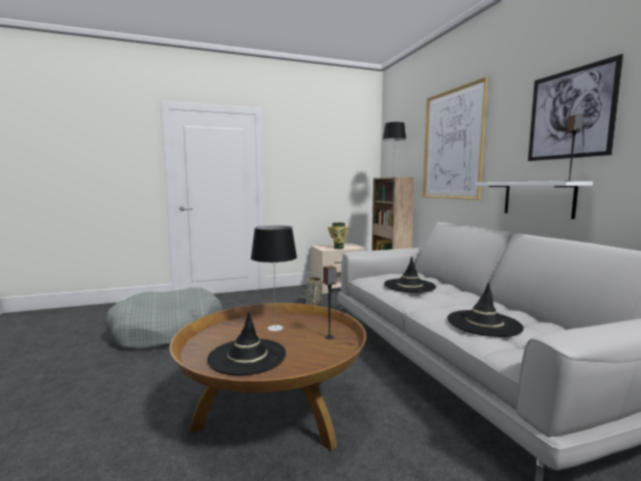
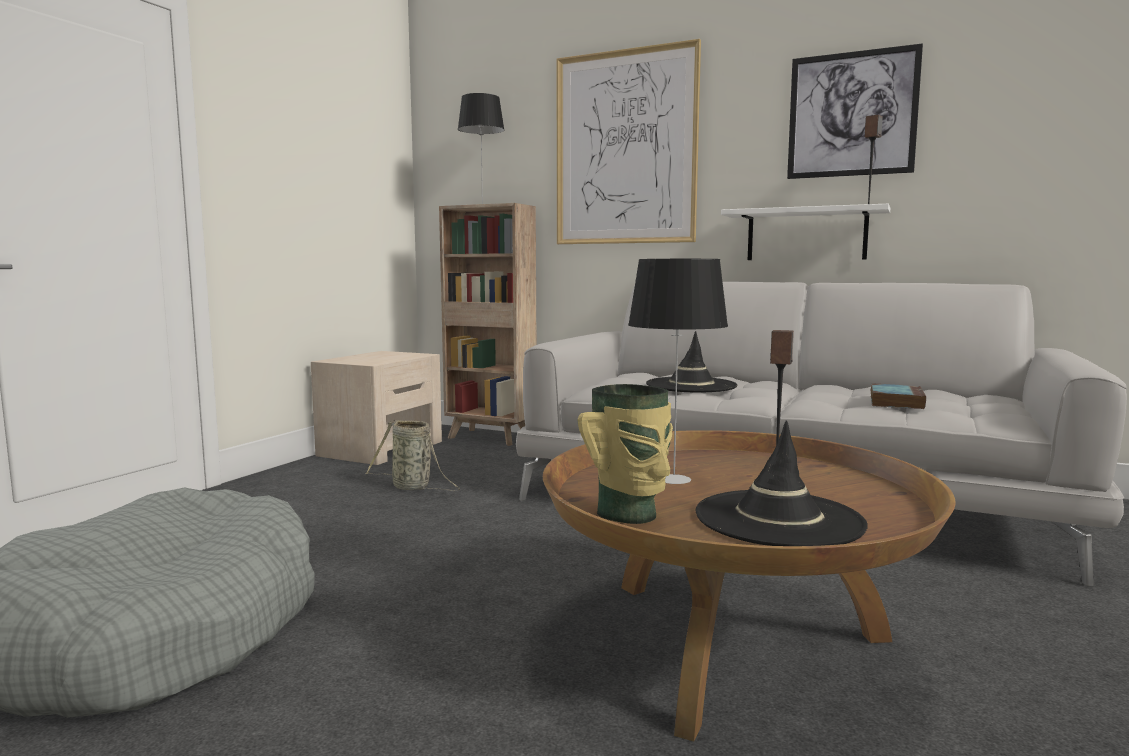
camera: 45 degrees left, 0 degrees up
(338, 248) = (389, 359): vase -> vase (630, 515)
(483, 323) = (895, 402): black hat -> book

